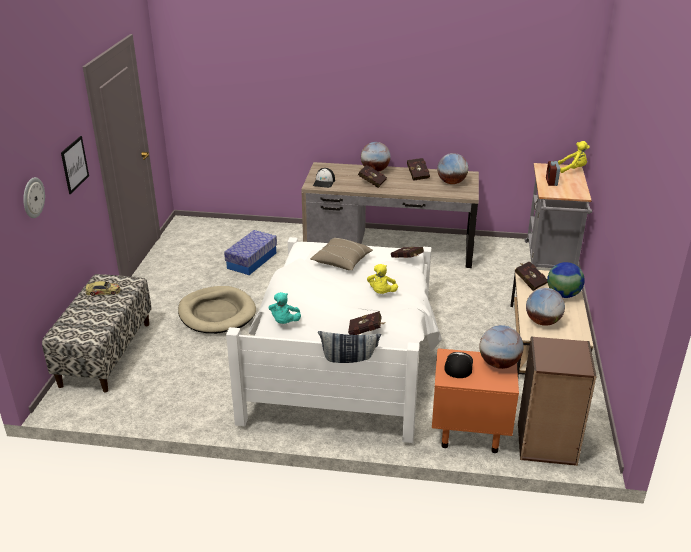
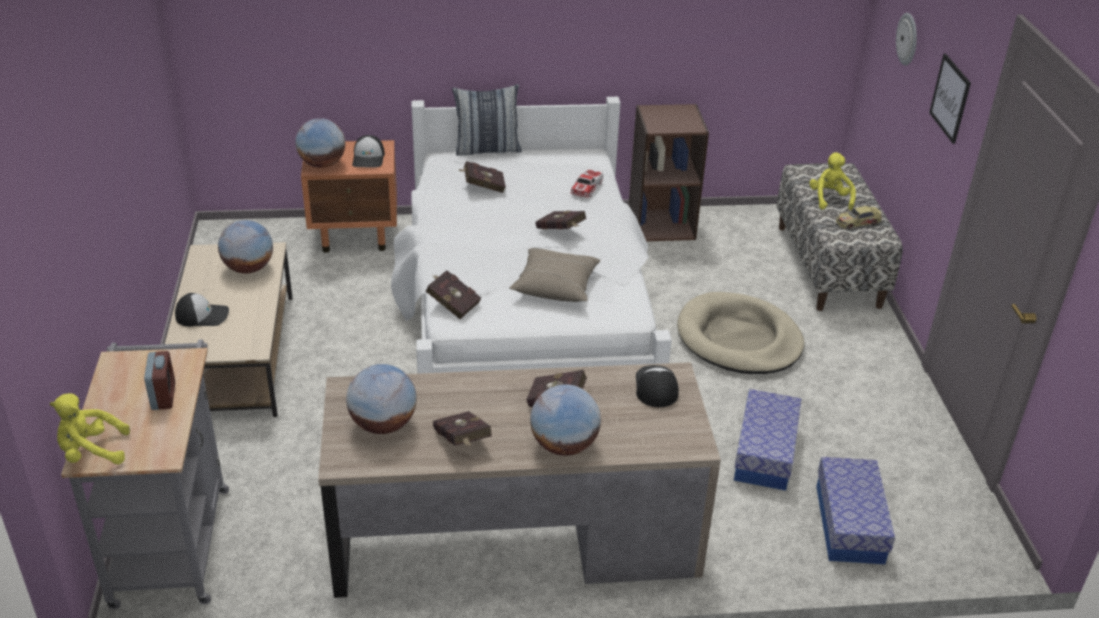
camera: 165 degrees right, 5 degrees up
(237, 234) = (849, 524): none -> storage box
(284, 322) = (587, 188): turquoise plush toy -> toy car
(381, 293) = (477, 239): yellow plush toy -> yellow plush toy (829, 199)
(529, 282) = (250, 333): red book -> red book (561, 231)
(546, 444) = (270, 234): brown bookcase -> brown bookcase (661, 224)
(563, 295) = (202, 315): globe -> cap

